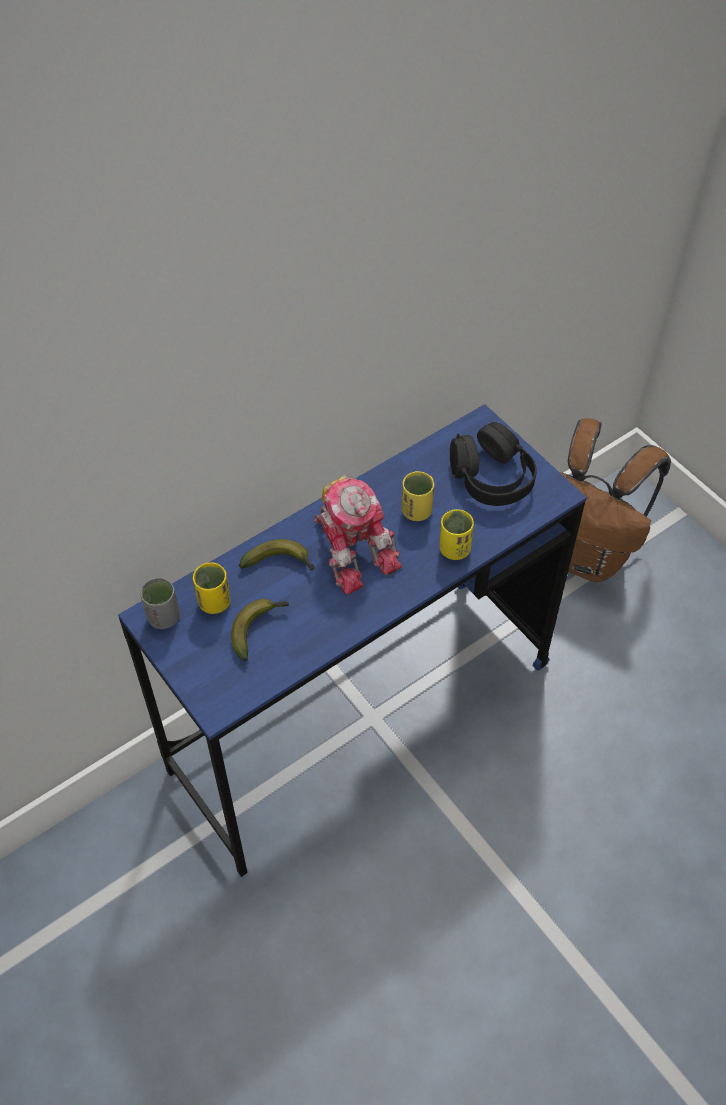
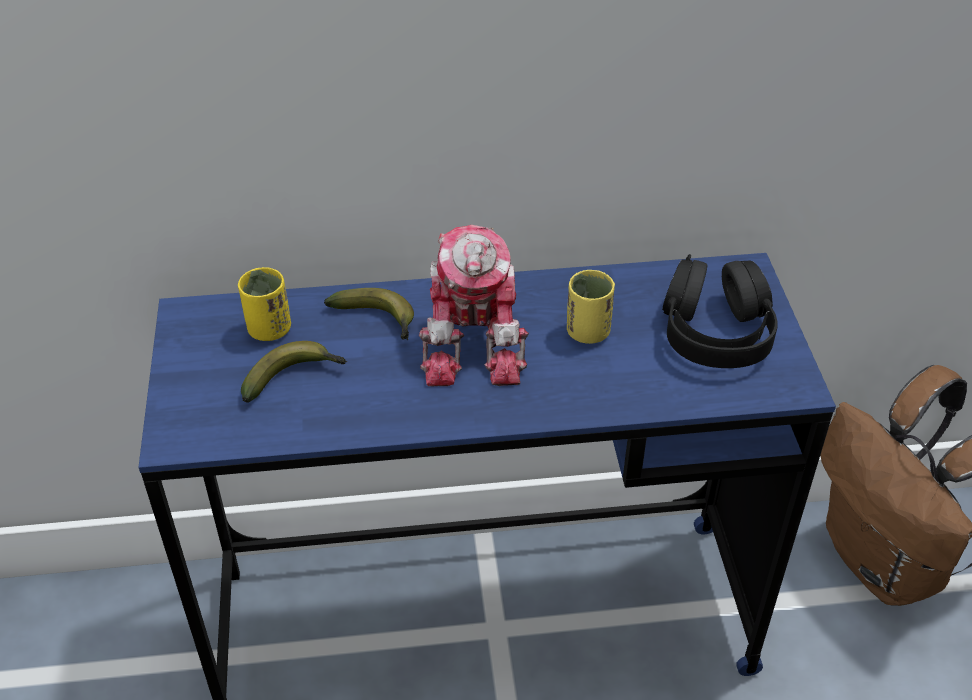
camera: 30 degrees right, 10 degrees down
(163, 617) = (202, 321): grey cup -> none
(454, 549) = (604, 393): yellow cup -> none

